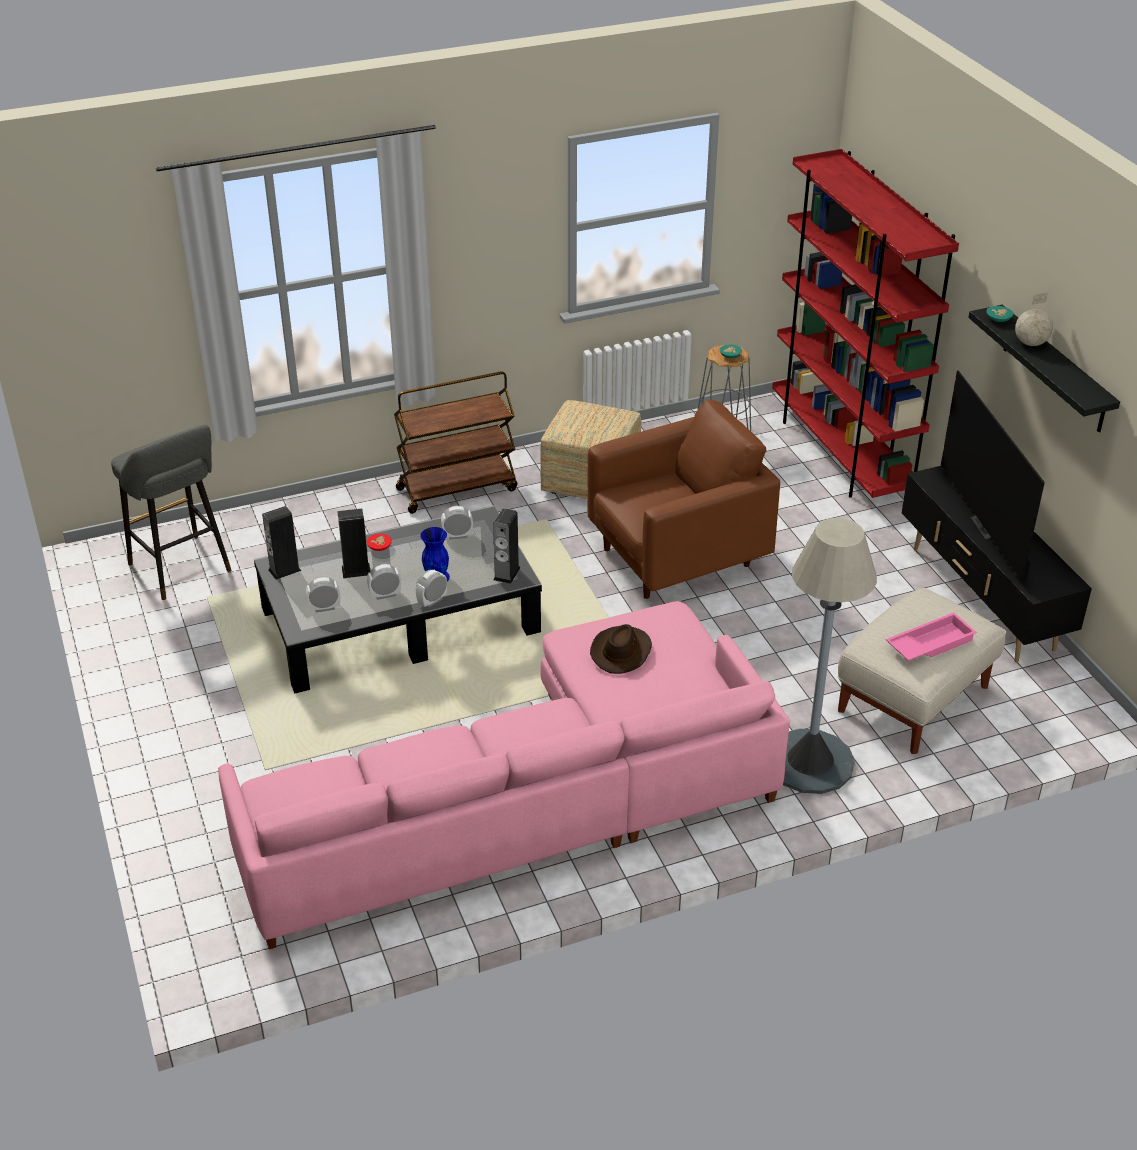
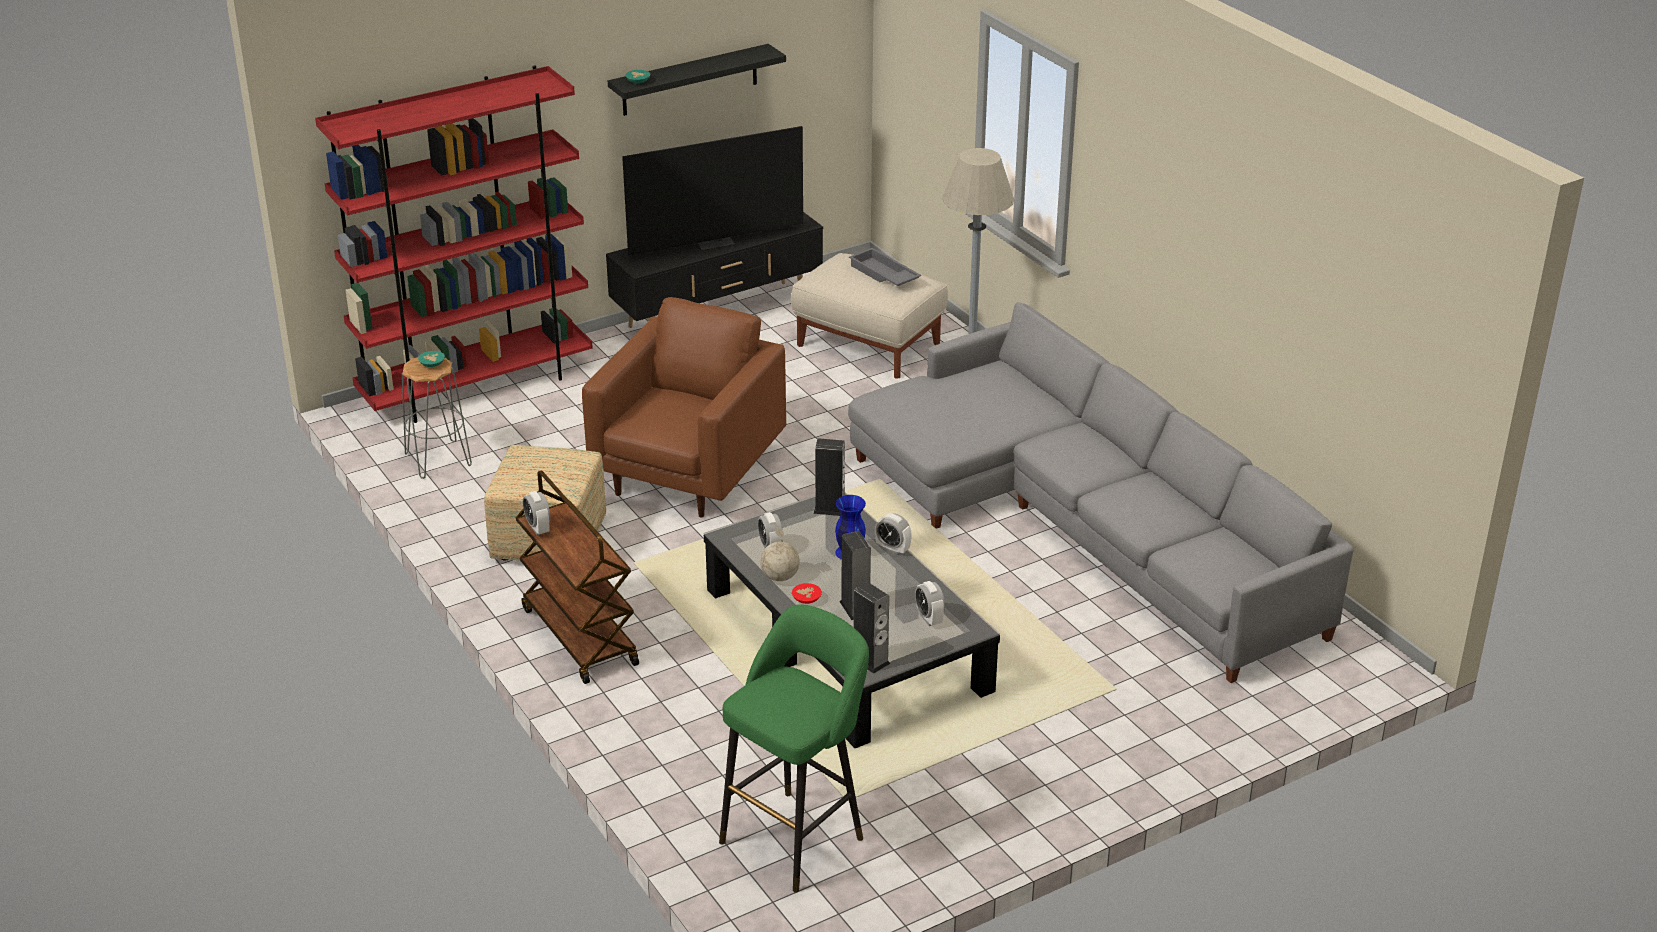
camera: 100 degrees left, 5 degrees down
(183, 570) = (797, 836): grey stool -> green stool
(385, 595) = (892, 581): alarm clock -> alarm clock (538, 528)
(533, 800) = (1080, 522): pink sofa -> grey sofa
(621, 651) = (950, 416): brown hat -> none
(677, 558) = (689, 473): brown armchair -> brown armchair turned 60 degrees clockwise
(929, 643) = (883, 275): pink tray -> grey tray
(1031, 343) = (680, 70): globe -> globe (780, 577)

